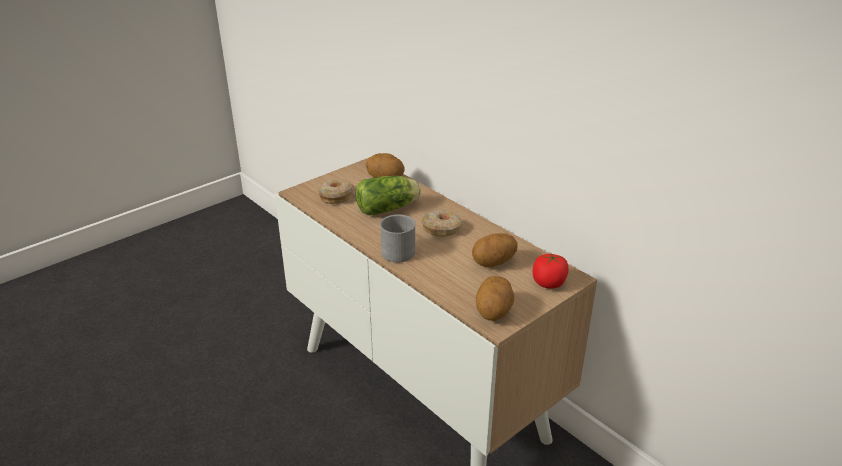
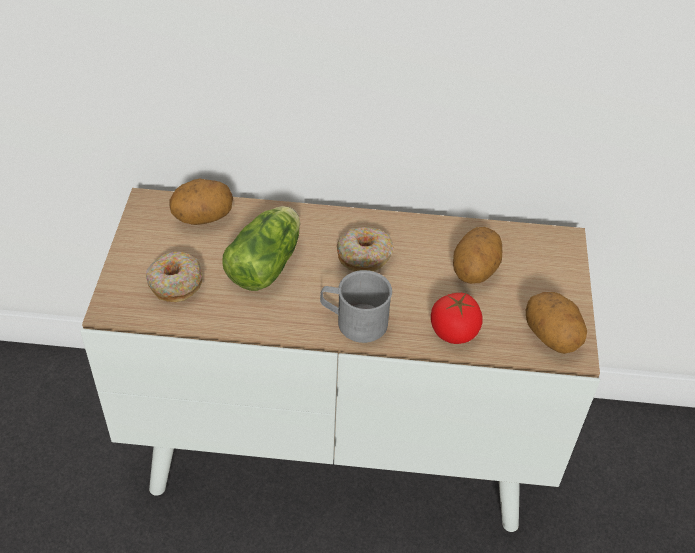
camera: 45 degrees left, 15 degrees up
(548, 283) = (553, 262): tomato -> tomato (454, 331)

